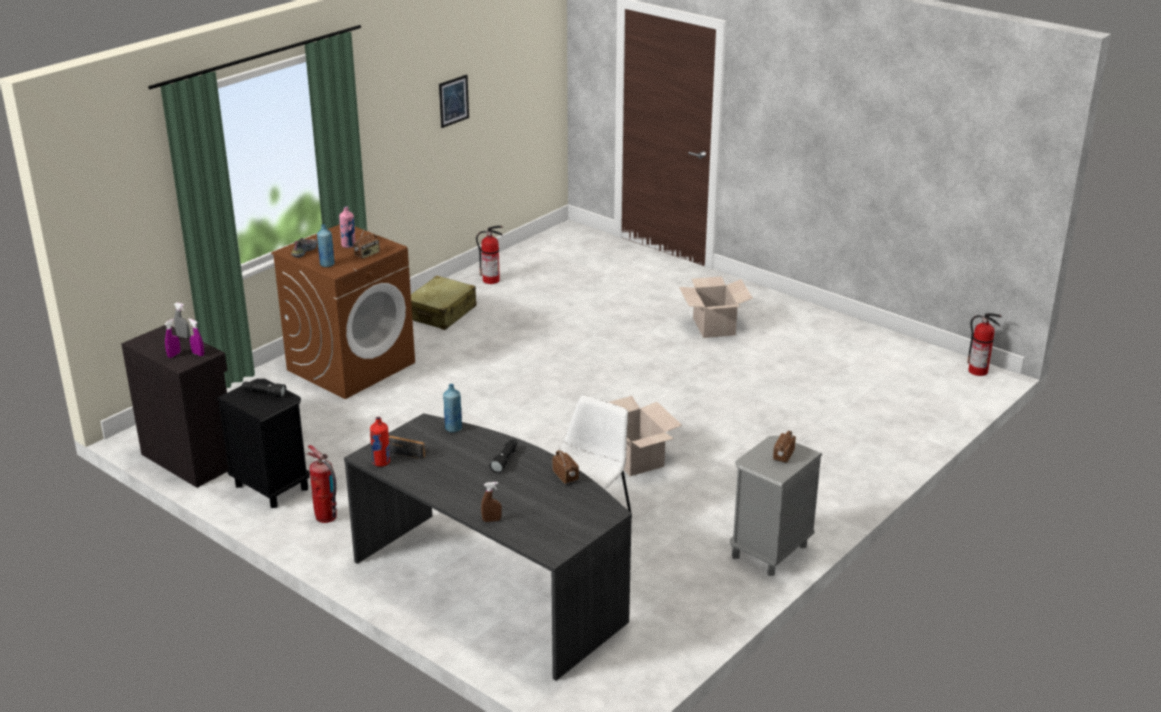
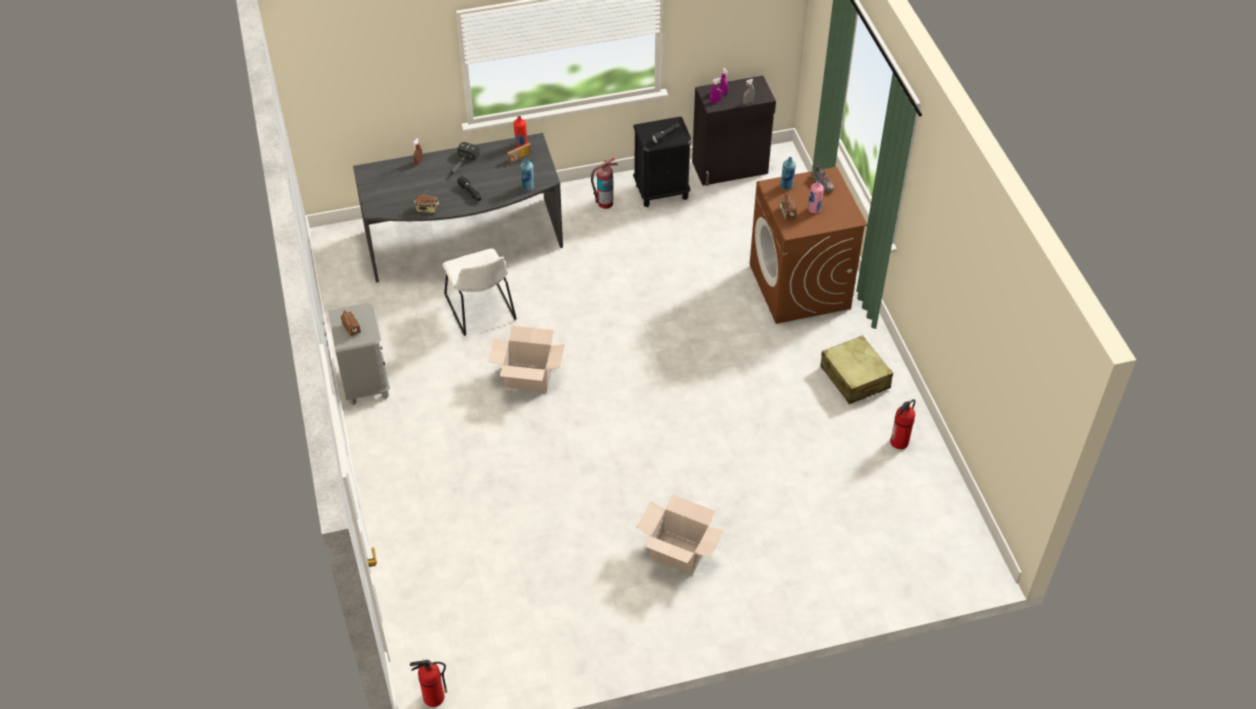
camera: 125 degrees right, 20 degrees up
(453, 101) = (972, 299): picture -> none
(464, 487) = (461, 165): none -> hammer

